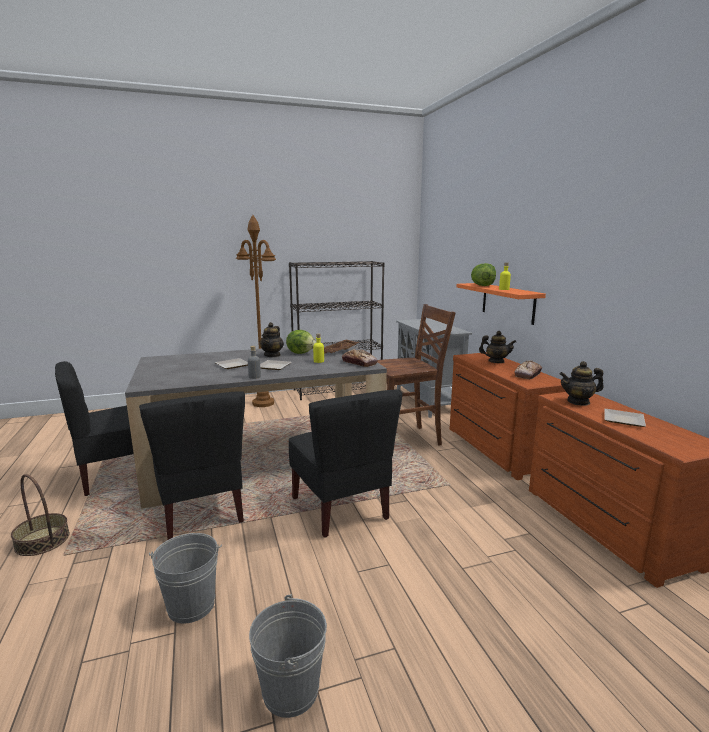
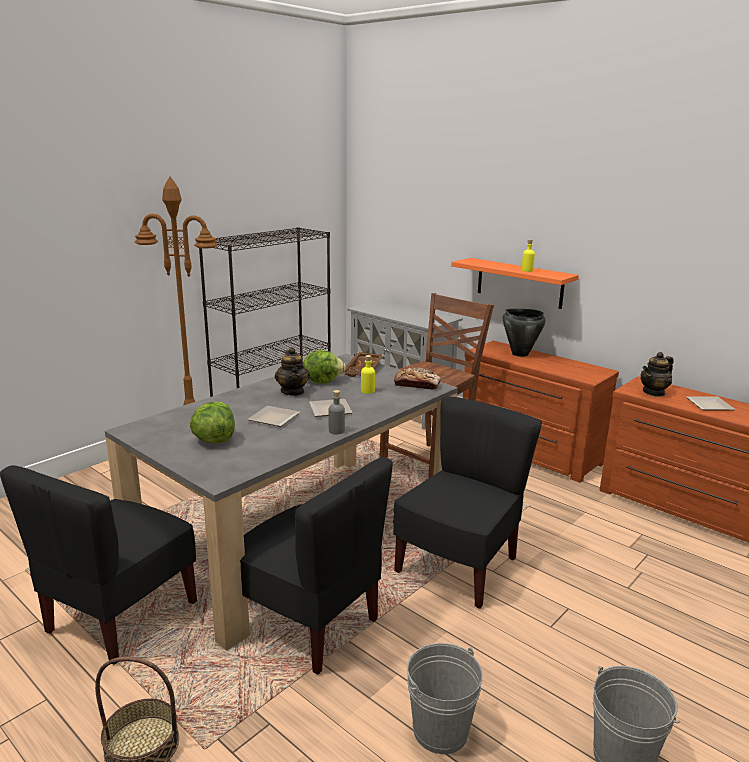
camera: 30 degrees left, 5 degrees up
(341, 508) = (459, 566): black chair -> black chair turned 90 degrees counterclockwise
(482, 286) = (490, 264): lettuce -> lettuce (214, 440)
(496, 362) = (519, 354): teapot -> black cooking pot
(528, 374) = (571, 366): bread -> none

